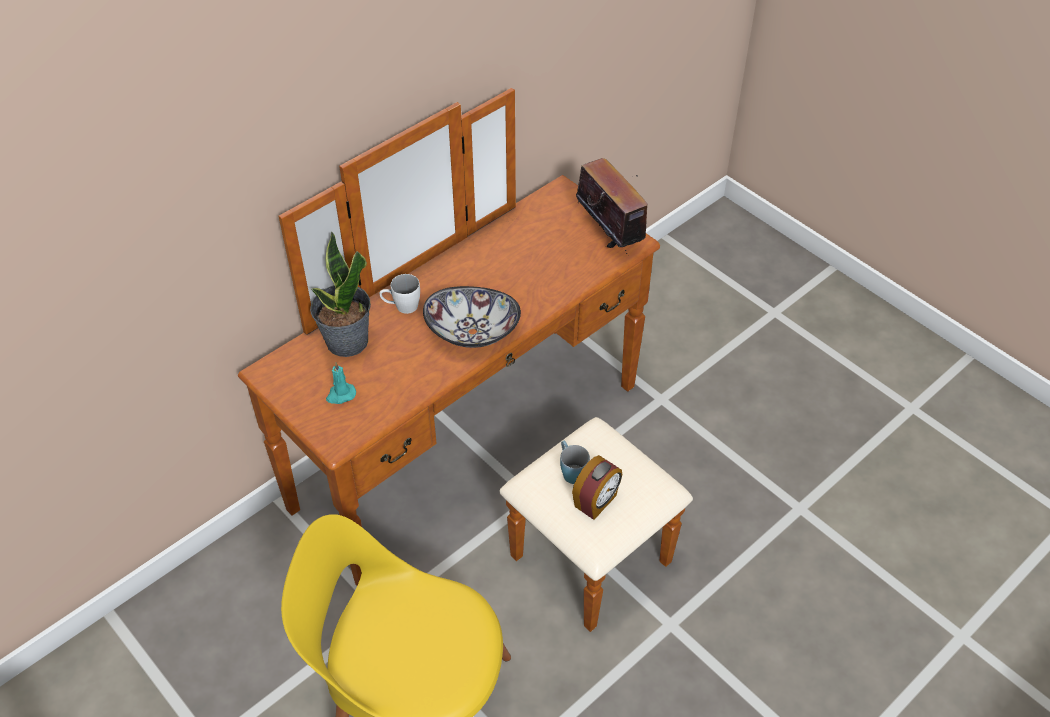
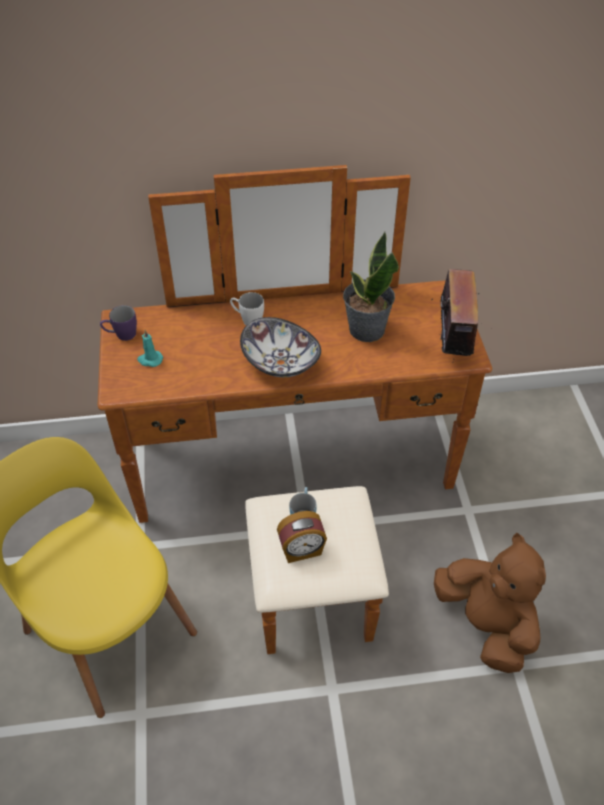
camera: 35 degrees right, 0 degrees up
(286, 386) = (121, 335): none -> purple mug
(346, 342) = (188, 325): potted plant -> potted plant (366, 329)
(751, 489) = (486, 624): none -> brown plush toy

